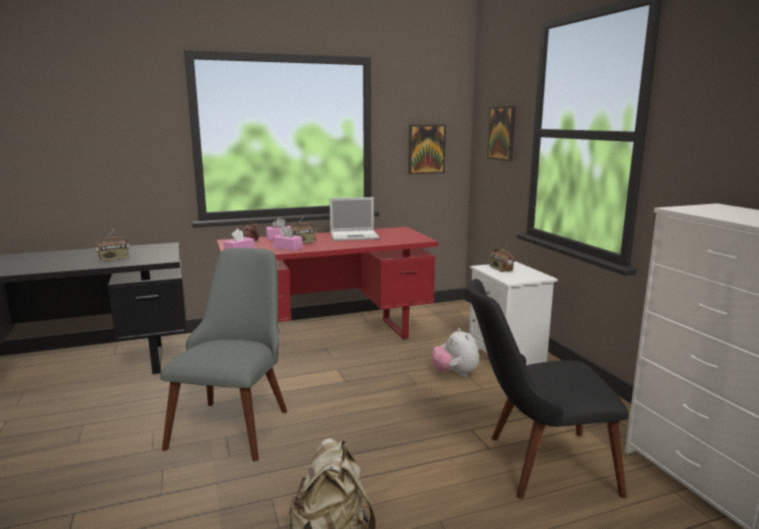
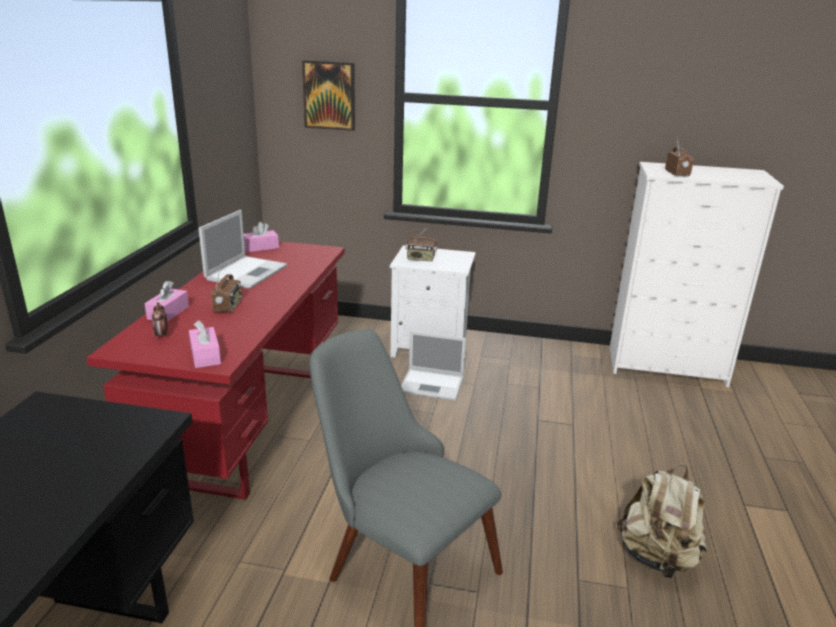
camera: 60 degrees left, 10 degrees up
(114, 259) = (65, 475): radio -> radio (677, 174)
(288, 248) = (241, 321): pink tissue box -> pink tissue box (261, 247)
(426, 149) = (228, 123): picture -> none
(455, 374) = (433, 385): plush toy -> laptop
(535, 464) = (608, 415): black chair -> none

